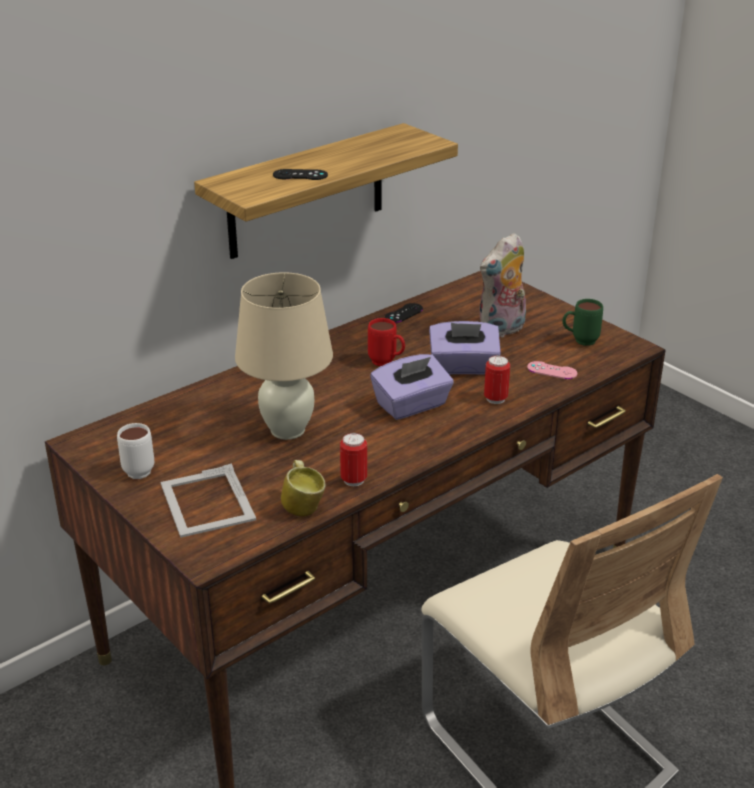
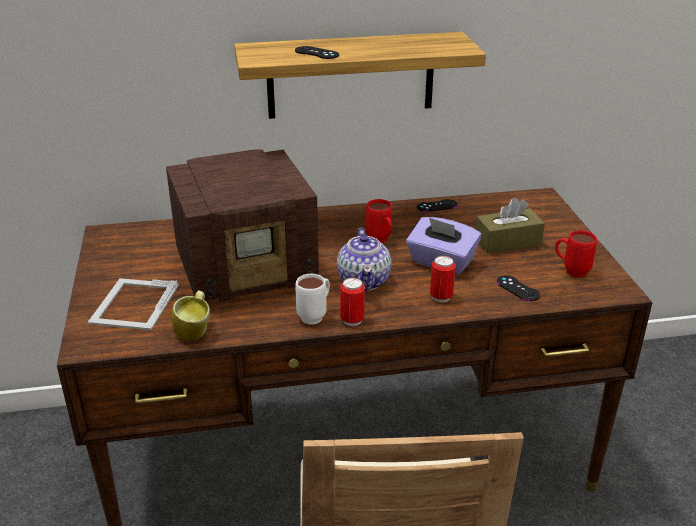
camera: 30 degrees right, 0 degrees up
(141, 468) = (120, 264): white mug -> white mug (316, 316)
(287, 430) = (248, 269): beige table lamp -> radio
(354, 480) = (254, 325): can -> can (352, 320)
(412, 405) = (364, 280): purple tissue box -> teapot
(502, 330) = (507, 242): plush toy -> brown tissue box
(552, 370) = (517, 288): pink game controller -> black game controller
(579, 341) = (571, 271): green mug -> red mug

